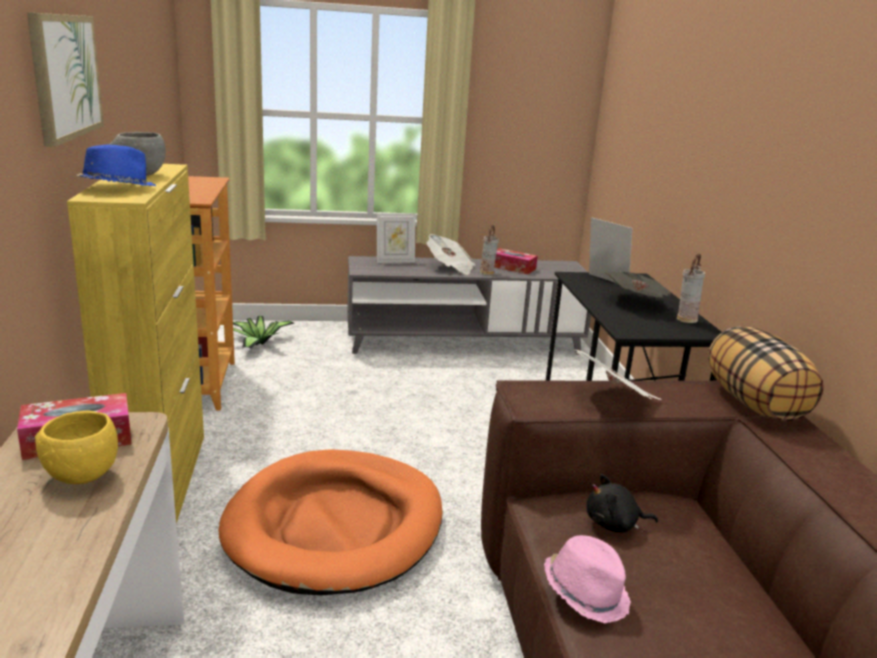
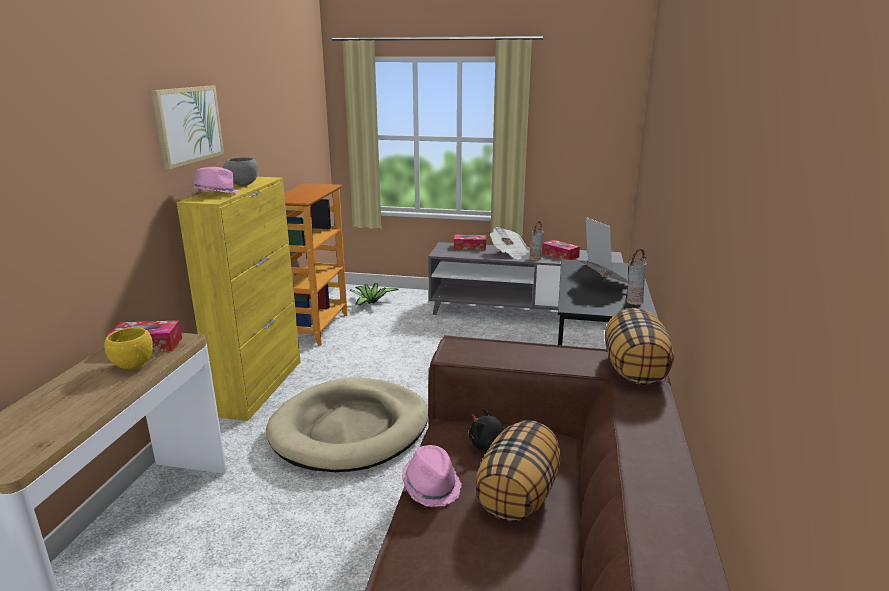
camera: 20 degrees right, 0 degrees up
(117, 188) = (215, 194): blue hat -> pink hat
(335, 526) = (350, 429): orange dog bed -> beige dog bed
(395, 261) = (470, 247): picture frame -> tissue box
(614, 398) = (519, 355): newspaper -> none
(697, 586) = (518, 496): none -> pillow

